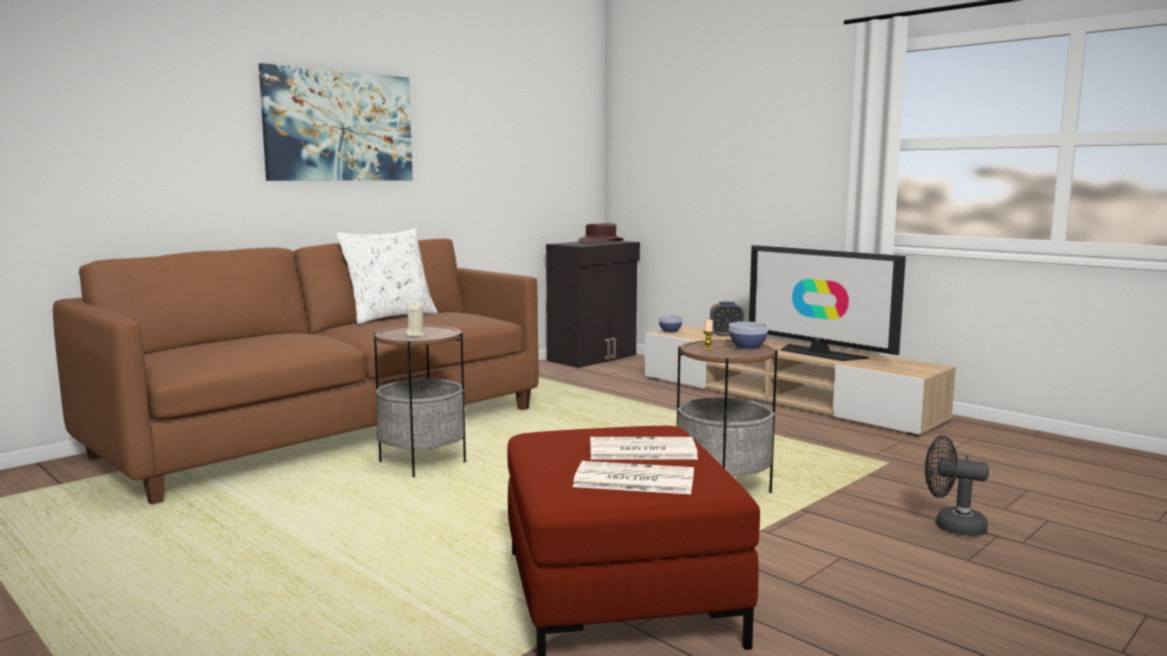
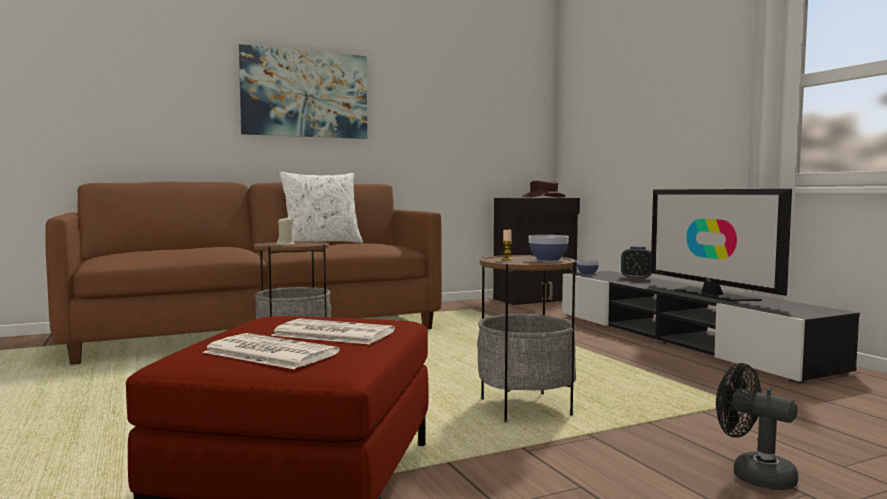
camera: 20 degrees right, 5 degrees down
(784, 398) = (681, 340): beige tv stand -> black tv stand

